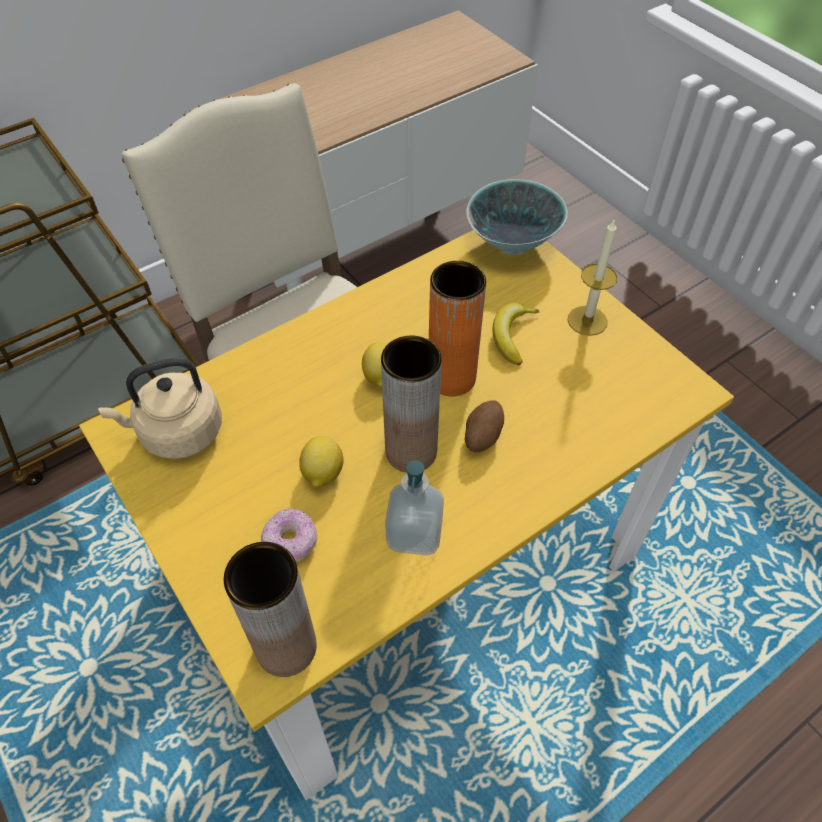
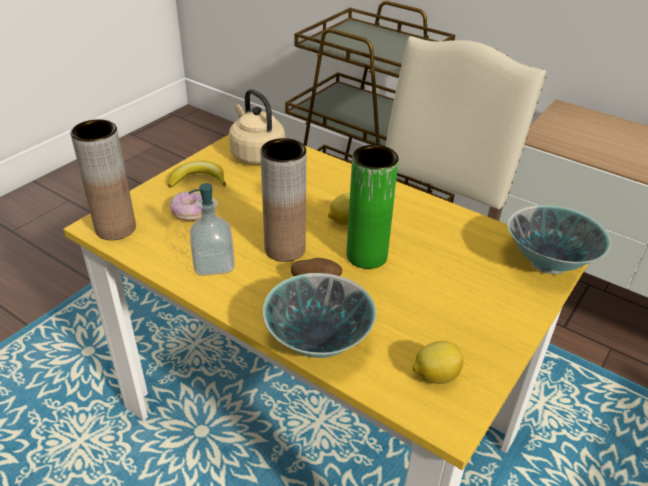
camera: 70 degrees right, 15 degrees down
(322, 473) = (248, 214): lemon -> lemon (434, 375)
(451, 378) = (366, 256): orange vase -> green vase
(512, 336) = (434, 281): banana -> banana (198, 181)
(578, 461) = (318, 344): none -> bowl
(587, 320) = (488, 327): candle -> none

